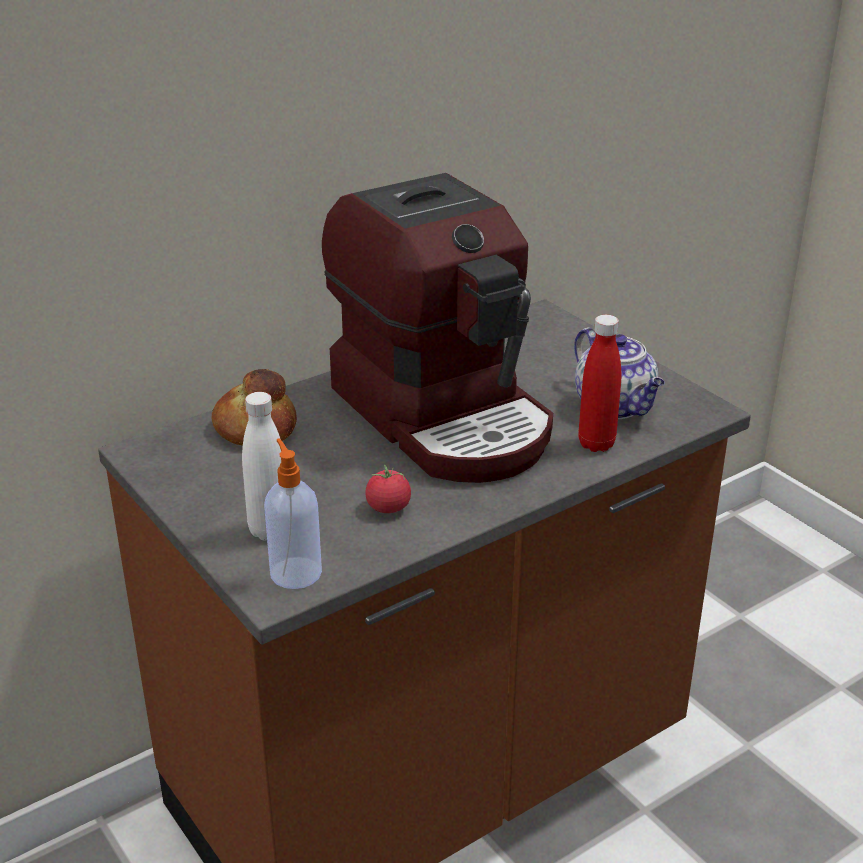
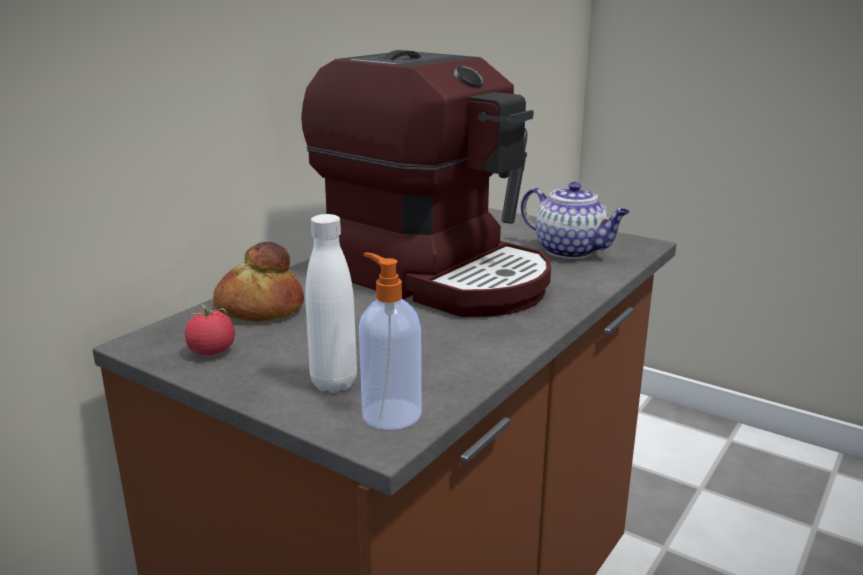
camera: 20 degrees left, 10 degrees down
(388, 507) = (441, 345): tomato -> tomato (212, 351)
(596, 444) = (581, 275): red bottle -> none

